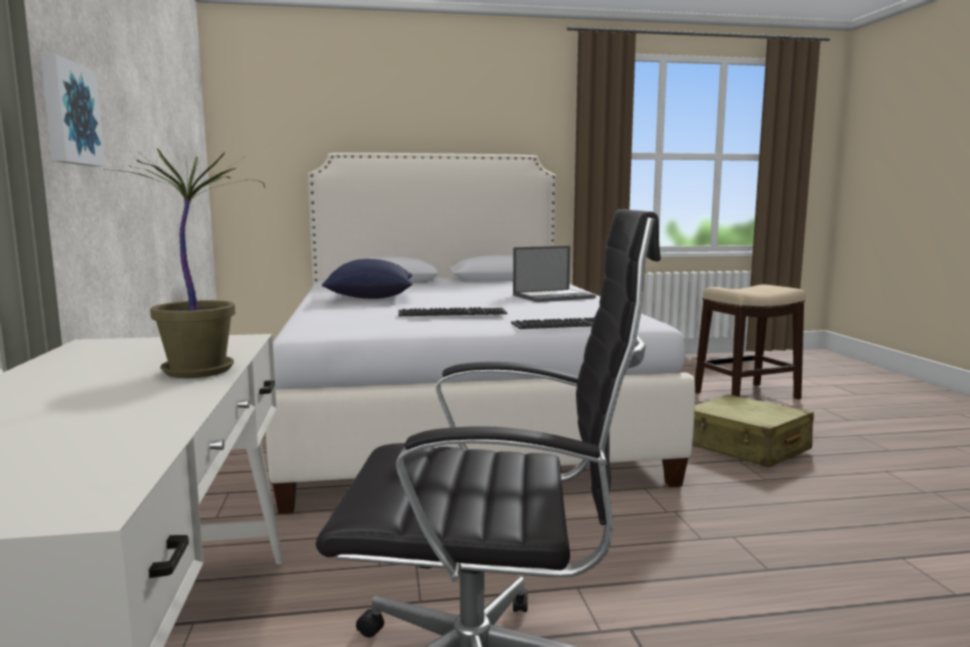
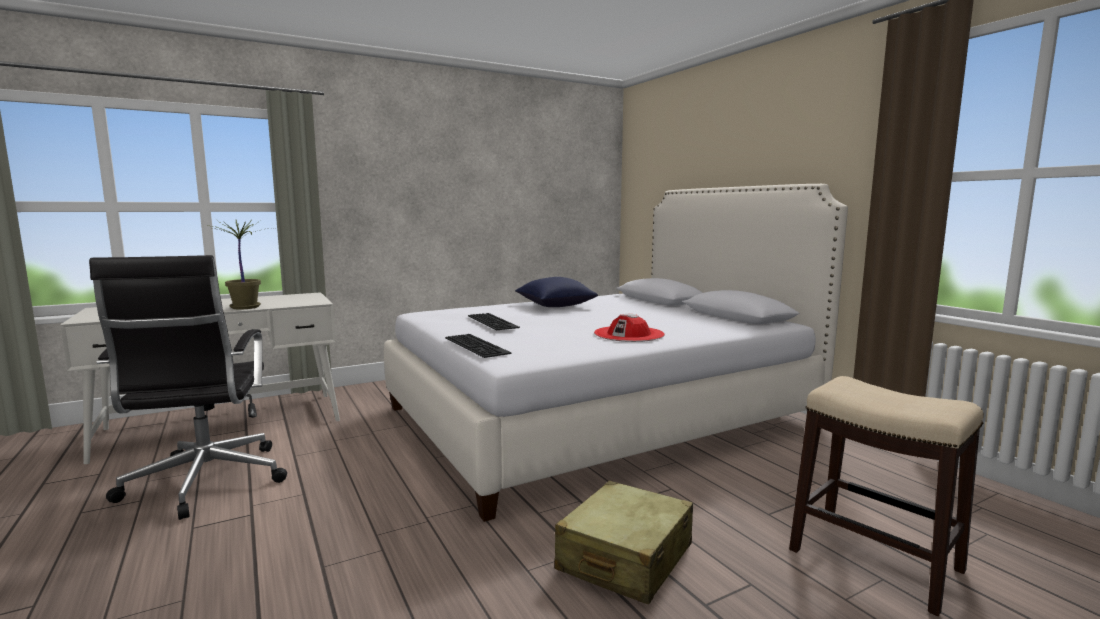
camera: 70 degrees right, 0 degrees up
(68, 114) = (392, 190): picture -> none
(554, 296) = (629, 334): laptop -> red hat

